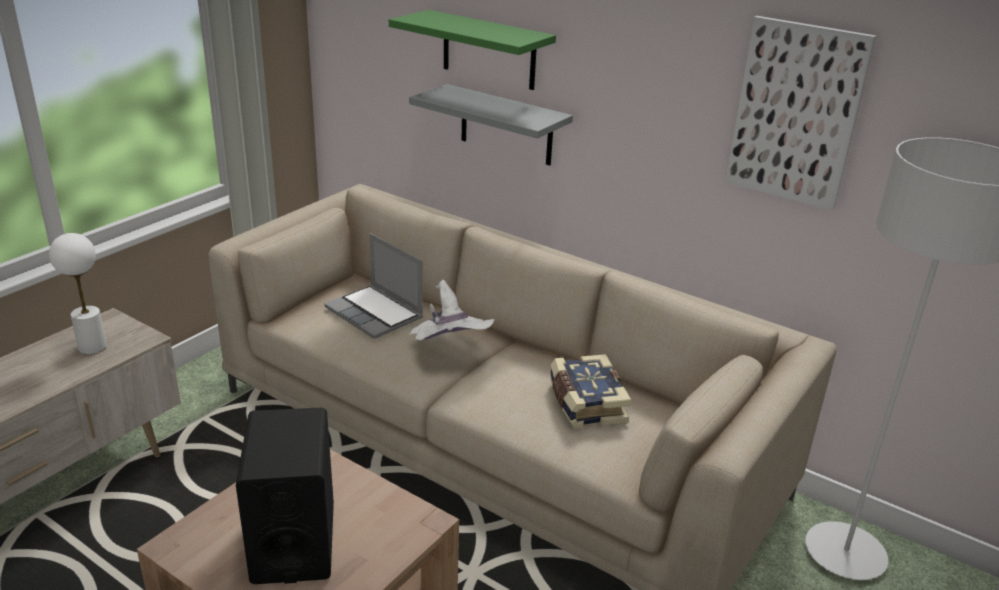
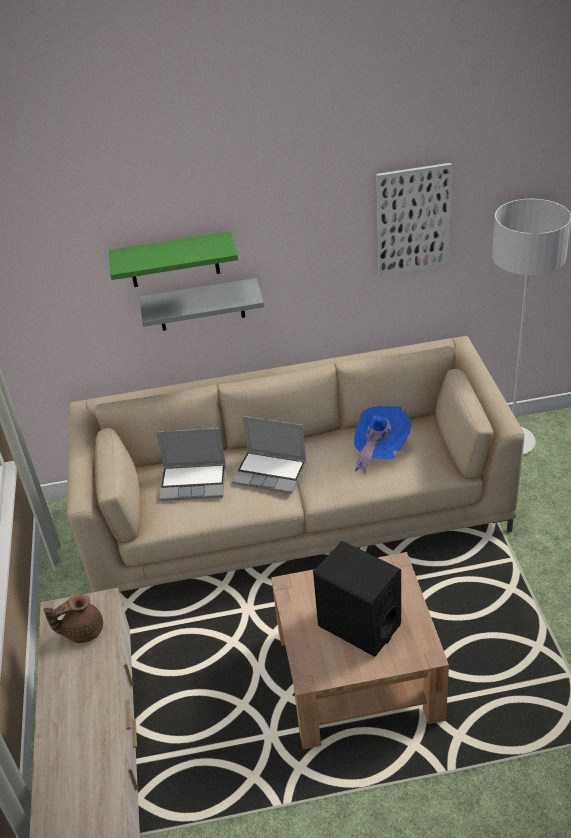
camera: 40 degrees left, 10 degrees up
(92, 347) = (82, 631): white table lamp -> brown teapot
(449, 350) = (271, 472): white hat -> laptop
(585, 404) = (379, 450): book -> blue hat

